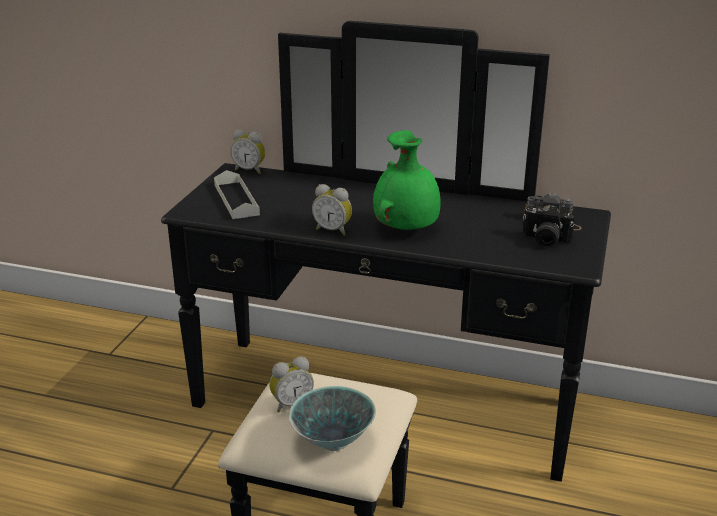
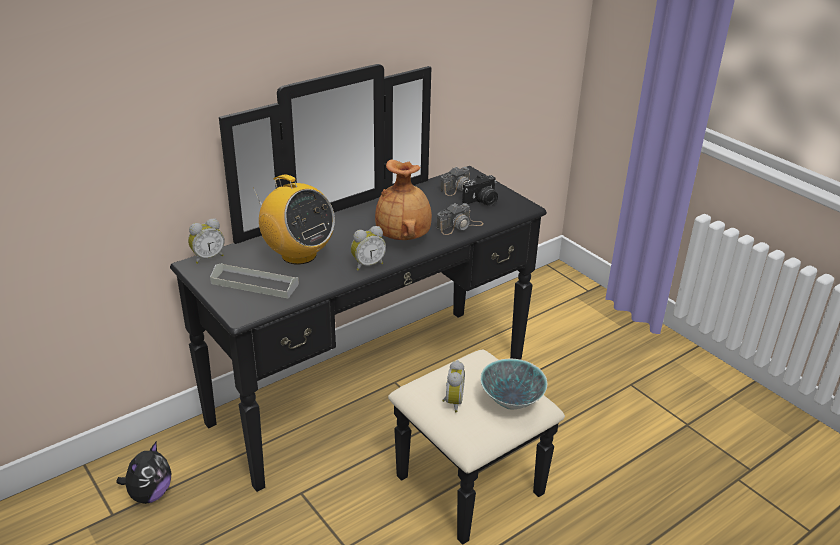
camera: 55 degrees left, 5 degrees up
(143, 358) = (150, 494): none -> plush toy
(304, 198) = (298, 255): none -> radio
(407, 229) = (404, 237): green vase -> brown vase
(474, 246) = (459, 226): none -> camera

